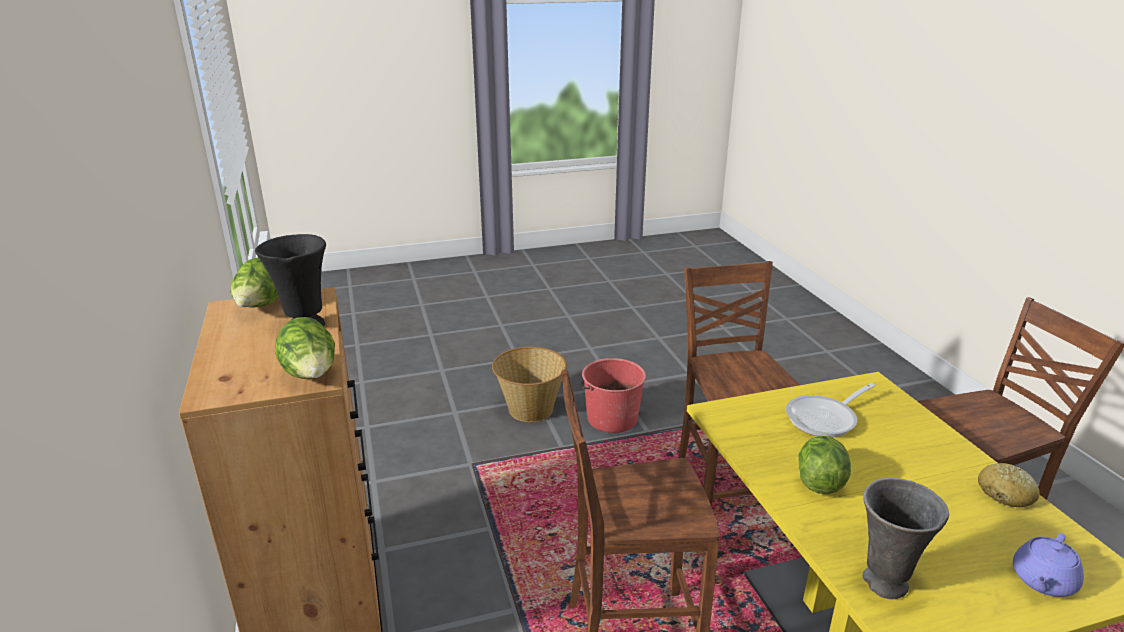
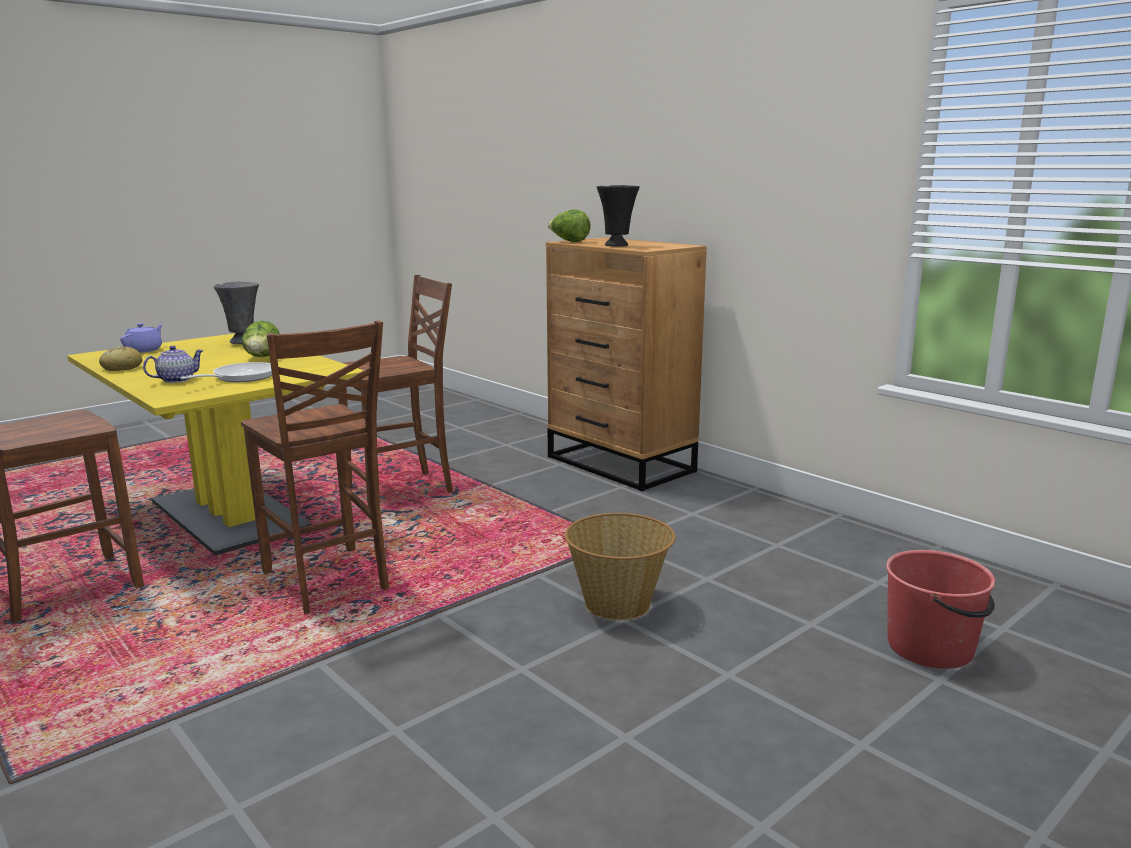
camera: 155 degrees right, 10 degrees down
(261, 307) = (666, 246): lettuce -> none
(611, 418) = (499, 619): red bucket -> red bucket (931, 648)
(898, 430) = (176, 380): none -> teapot

